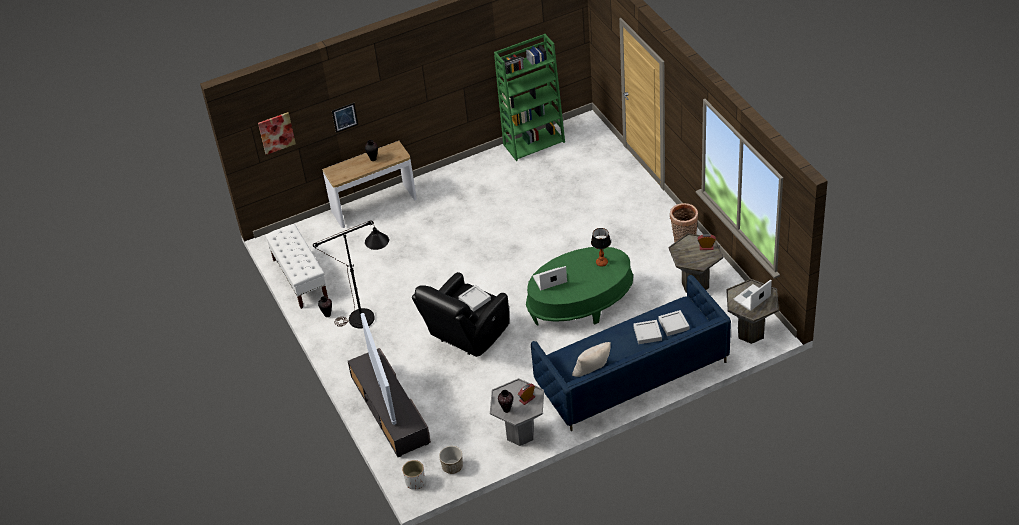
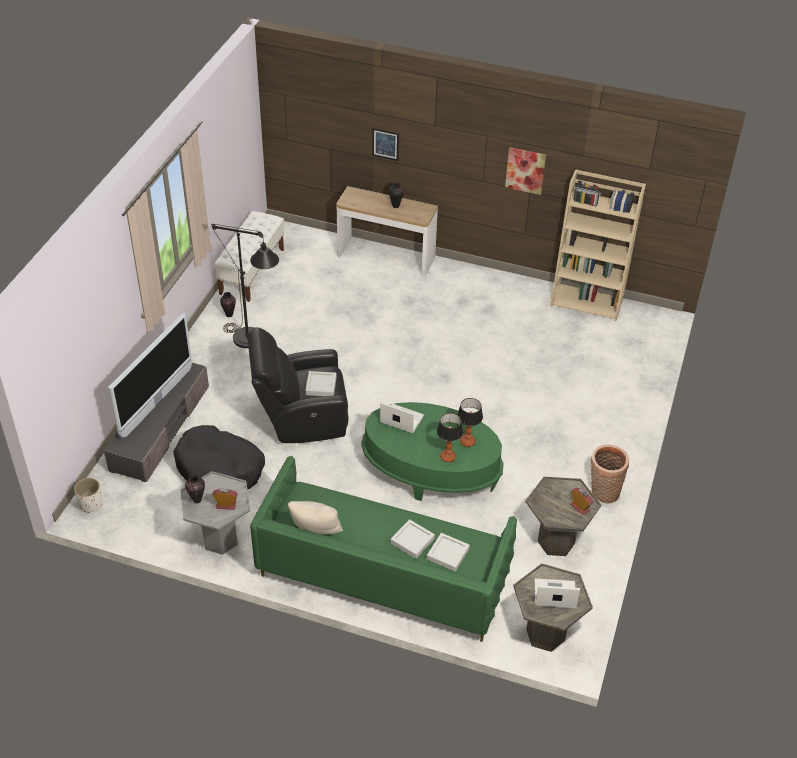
camera: 40 degrees right, 0 degrees up
(276, 133) = (309, 117): picture -> picture (525, 170)
(452, 466) = (133, 517): planter -> none
(461, 400) = (220, 468): none -> black dog bed
(534, 143) = (587, 302): green bookcase -> beige bookcase
(603, 279) = (447, 457): none -> table lamp
(631, 374) = (383, 573): blue sofa -> green sofa

